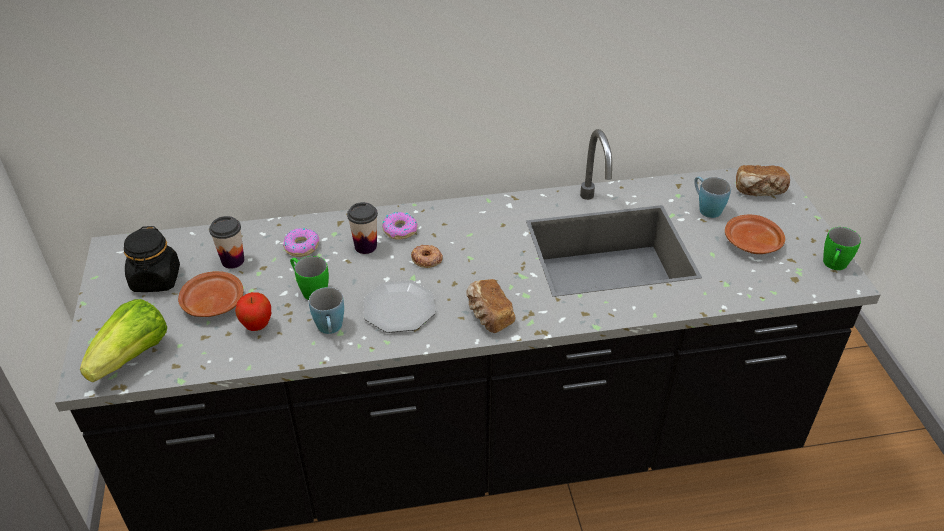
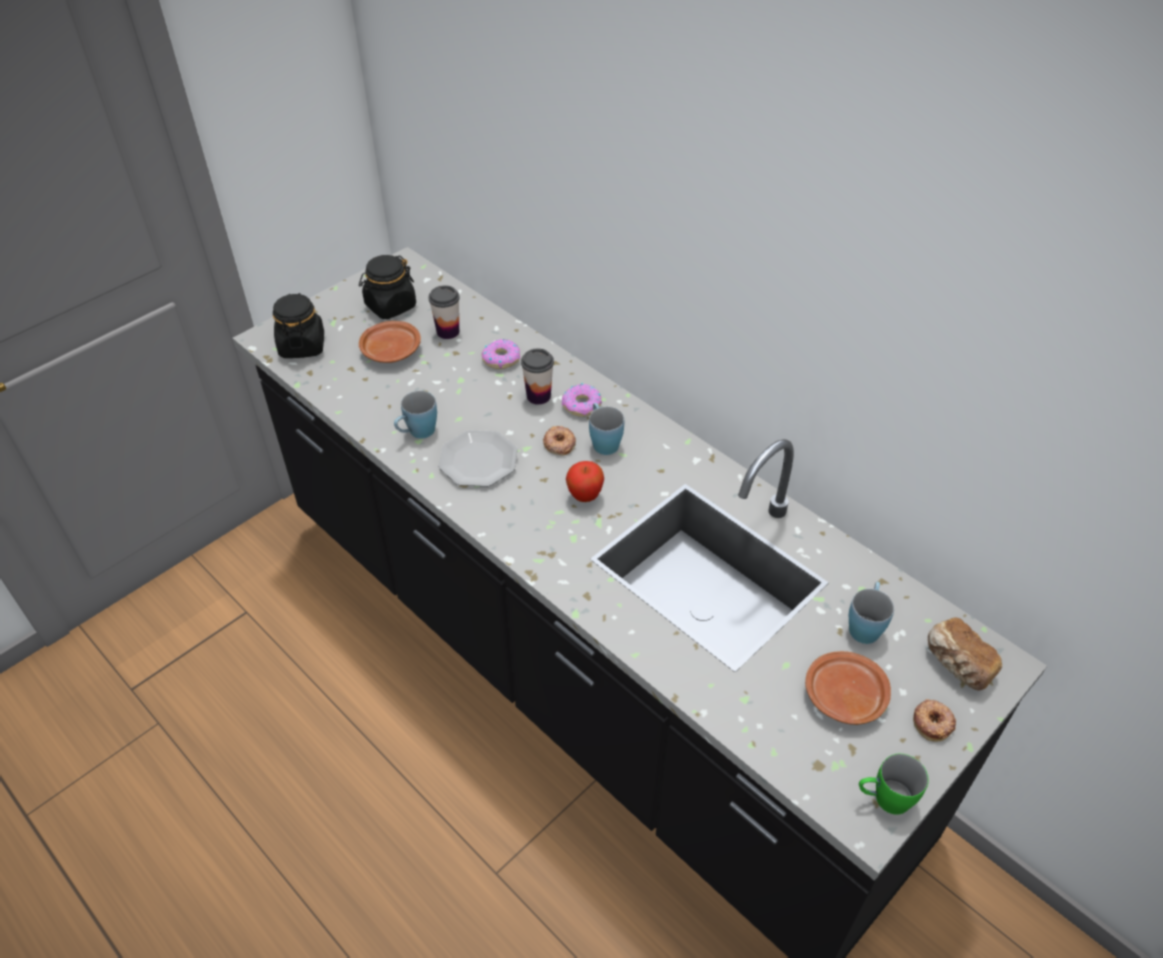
camera: 55 degrees right, 5 degrees up
(133, 356) = (302, 346): lettuce -> black jar
(257, 326) = (386, 389): apple -> apple (585, 496)
(310, 289) = (453, 394): green mug -> none
(447, 237) = (603, 441): none -> blue mug
(488, 316) = (520, 525): bread -> none
(793, 220) = (933, 722): none -> donut

